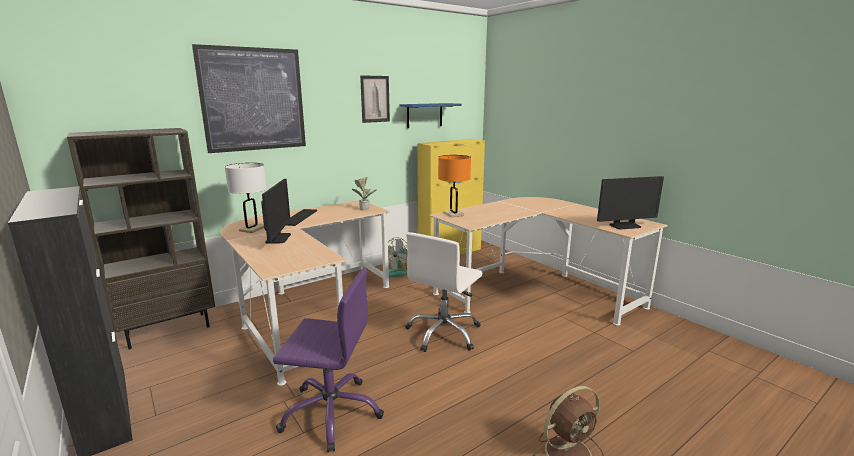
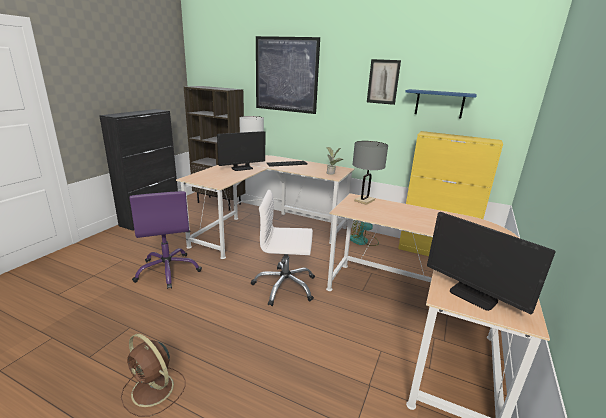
camera: 60 degrees right, 5 degrees up
(453, 214) = (364, 200): orange table lamp -> grey table lamp

